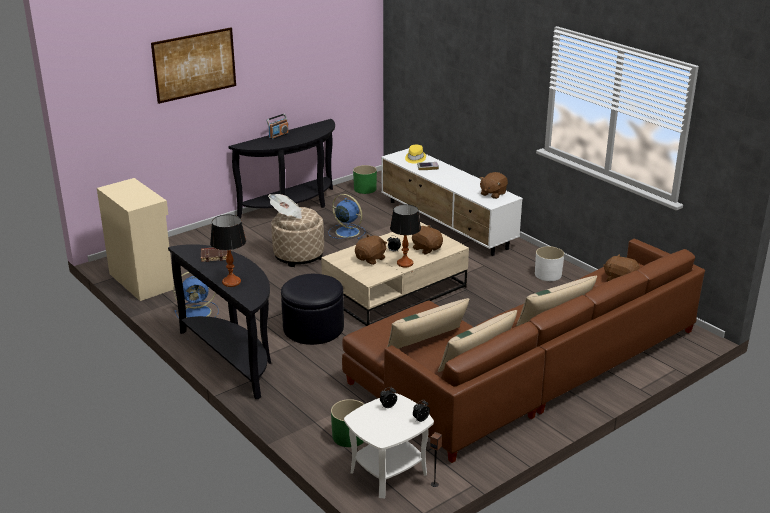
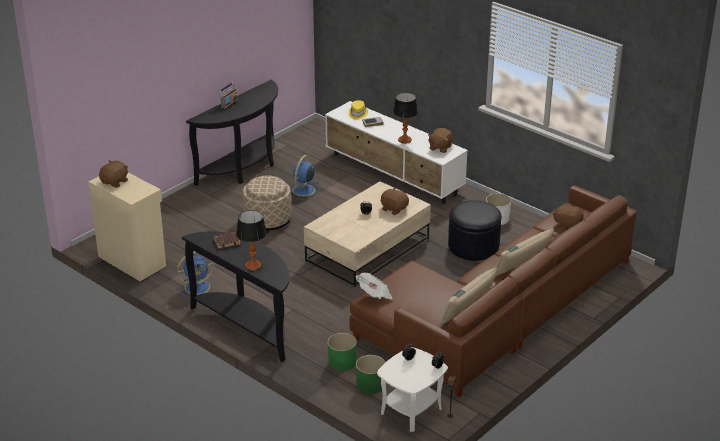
camera: 10 degrees left, 5 degrees up
(194, 64) = (157, 52): picture -> none
(286, 215) = (257, 185): newspaper -> newspaper (374, 294)
(313, 328) = (307, 292): black ottoman -> black ottoman (473, 246)
(346, 231) = (303, 191): blue fan -> blue fan turned 90 degrees counterclockwise
(365, 189) = (305, 142): green planter -> green planter (342, 362)
(371, 259) = (348, 224): brown plush toy -> brown plush toy (115, 182)
(404, 263) = (379, 226): table lamp -> table lamp (404, 140)
(426, 343) = (423, 301): beige pillow -> none

